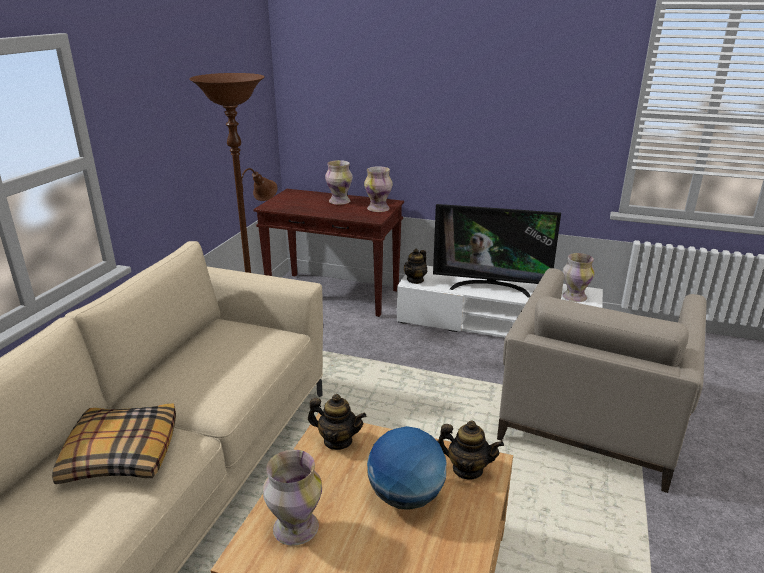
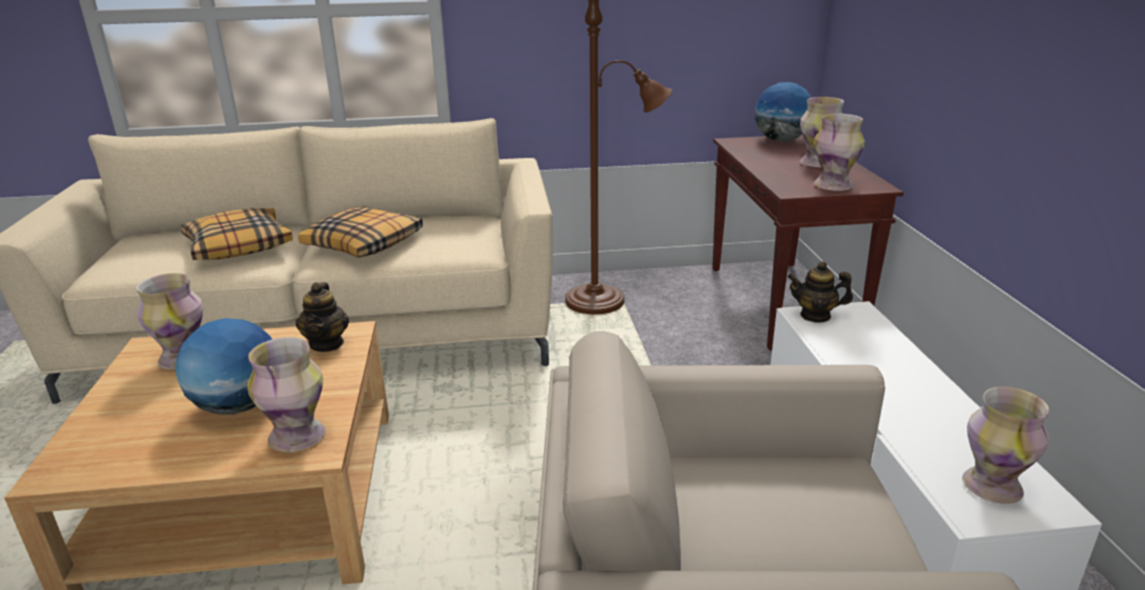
camera: 65 degrees right, 0 degrees up
(212, 381) = (364, 244): none -> pillow
(287, 197) = (781, 140): none -> globe
(467, 469) = (298, 436): teapot -> vase
(490, 287) = (890, 383): television -> none

